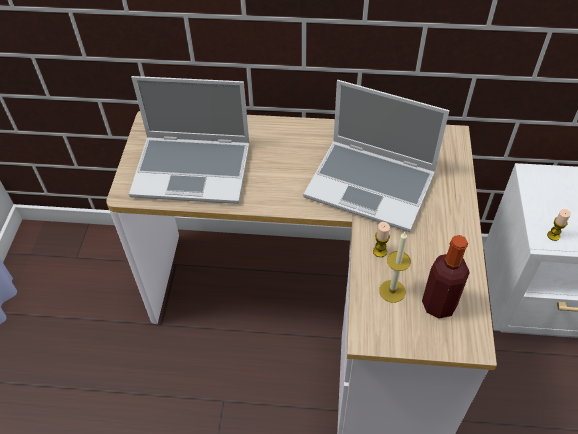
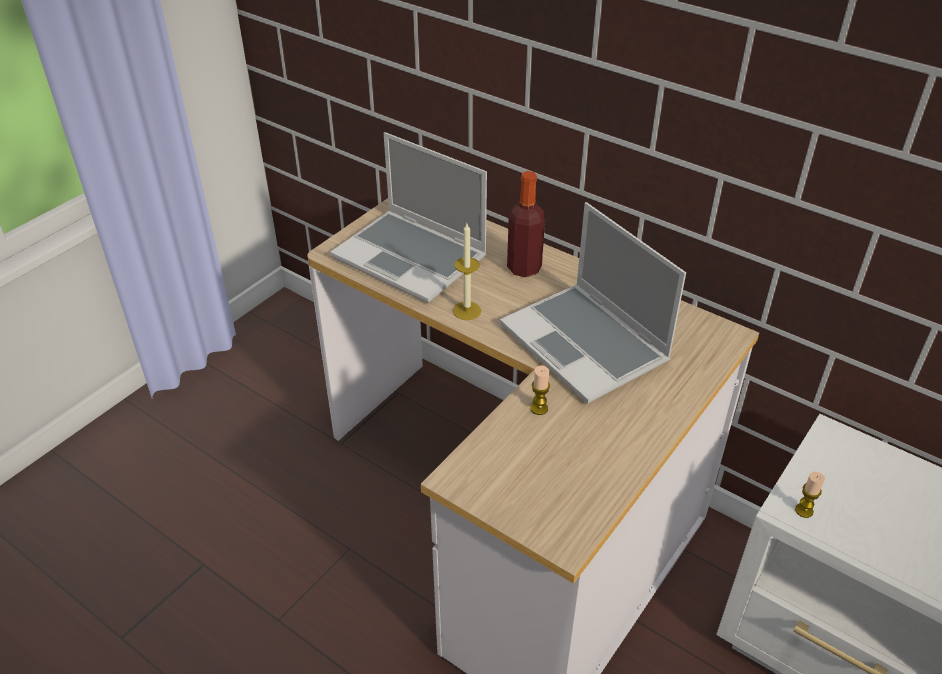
camera: 30 degrees right, 10 degrees down
(392, 291) = (519, 450): candle -> candle (467, 311)
(438, 305) = (560, 487): bottle -> bottle (524, 268)

